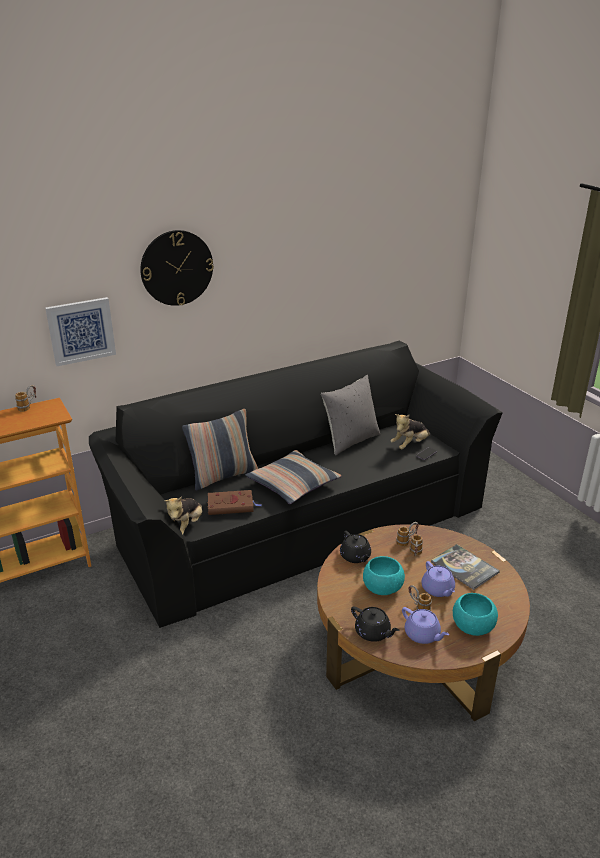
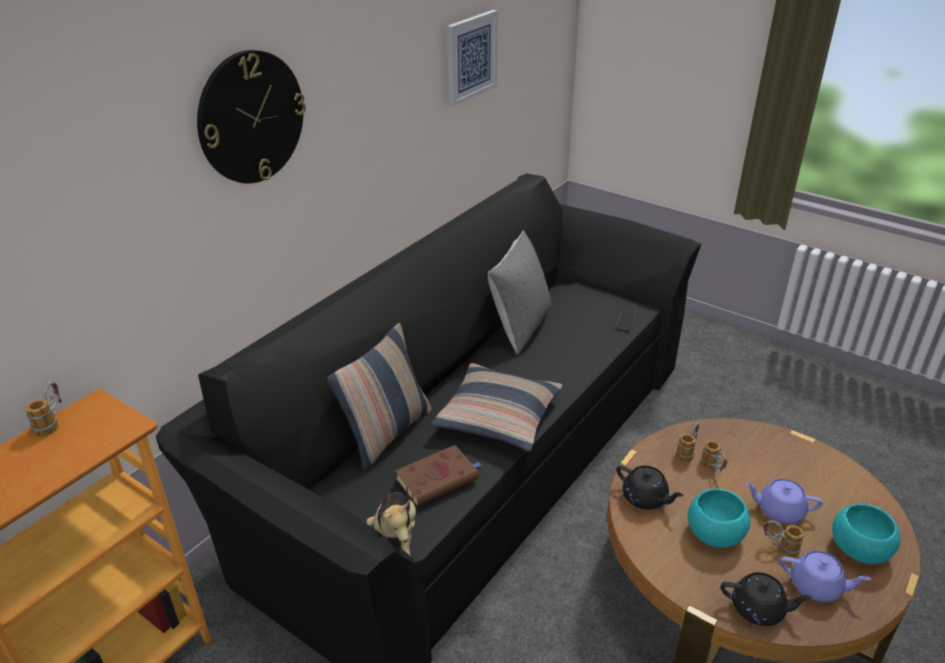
camera: 25 degrees left, 5 degrees up
(81, 331) = (116, 260): picture -> picture (470, 57)
(410, 445) = (596, 313): plush toy -> none
(438, 590) = (779, 510): purple teapot -> purple teapot turned 150 degrees clockwise
(464, 567) = (781, 466): book -> none

